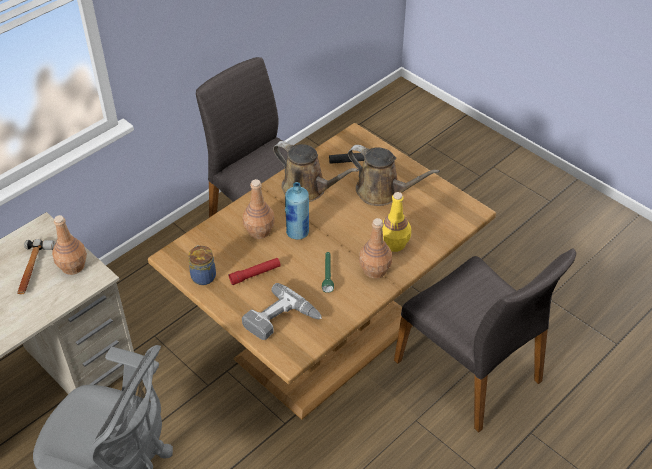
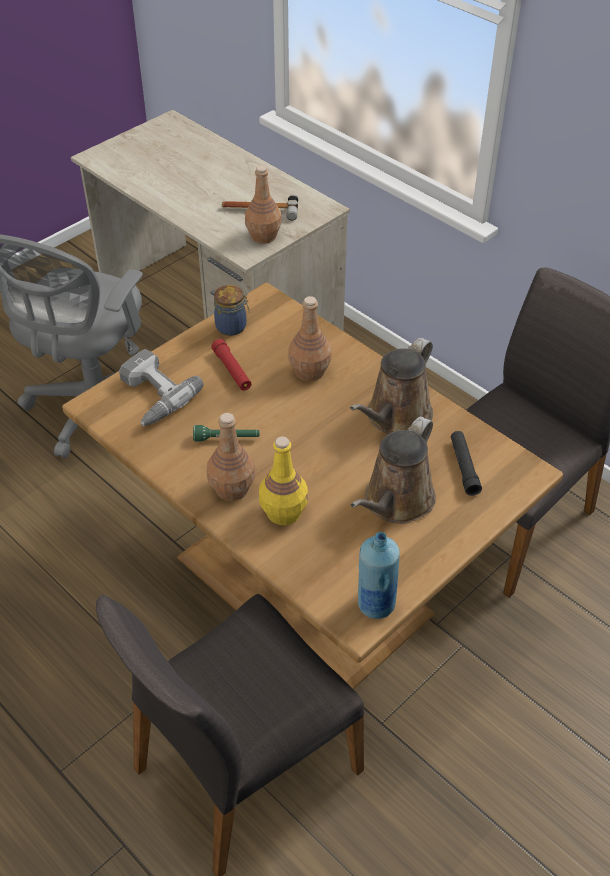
camera: 90 degrees right, 0 degrees up
(297, 232) = (306, 408): blue bottle -> blue bottle (375, 605)

